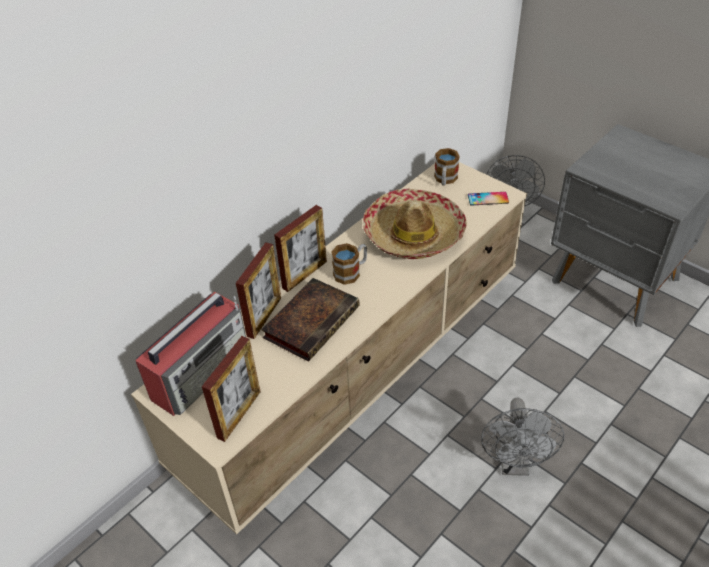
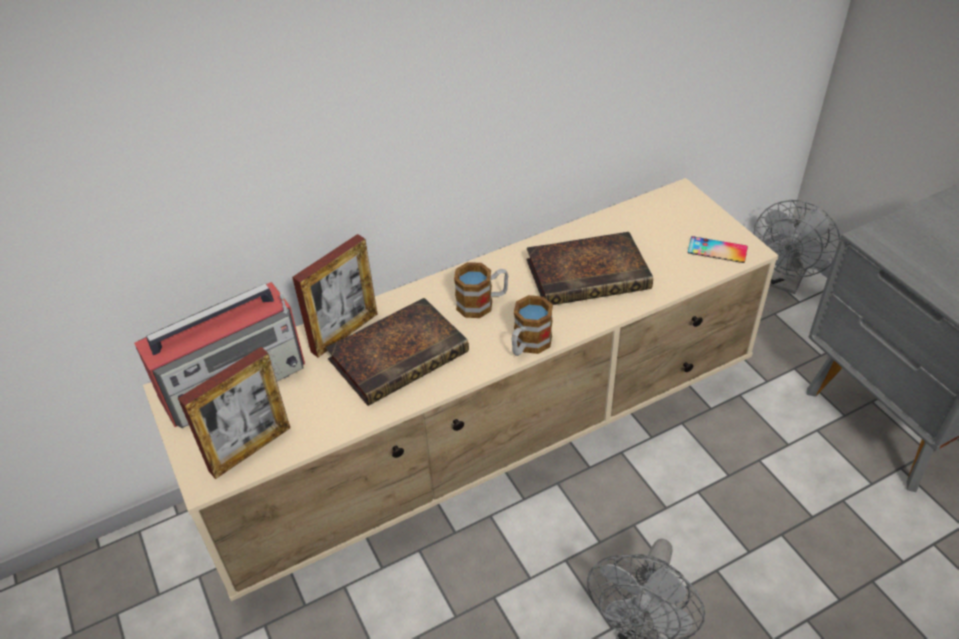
camera: 20 degrees right, 0 degrees up
(304, 275) = (421, 292): picture frame -> none
(414, 234) = (590, 274): hat -> book
(445, 180) = (669, 211): mug -> mug (528, 345)

